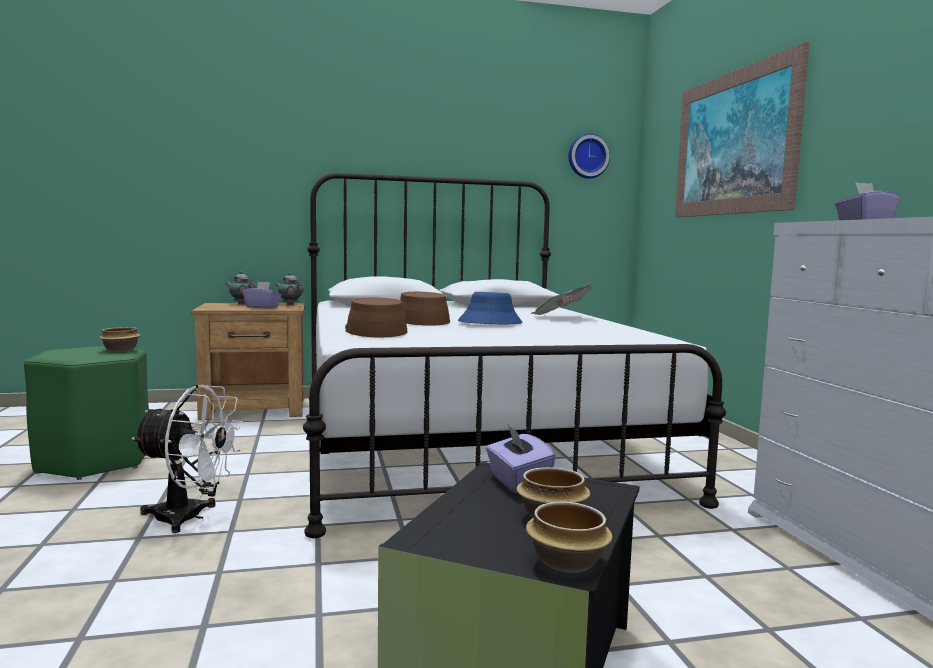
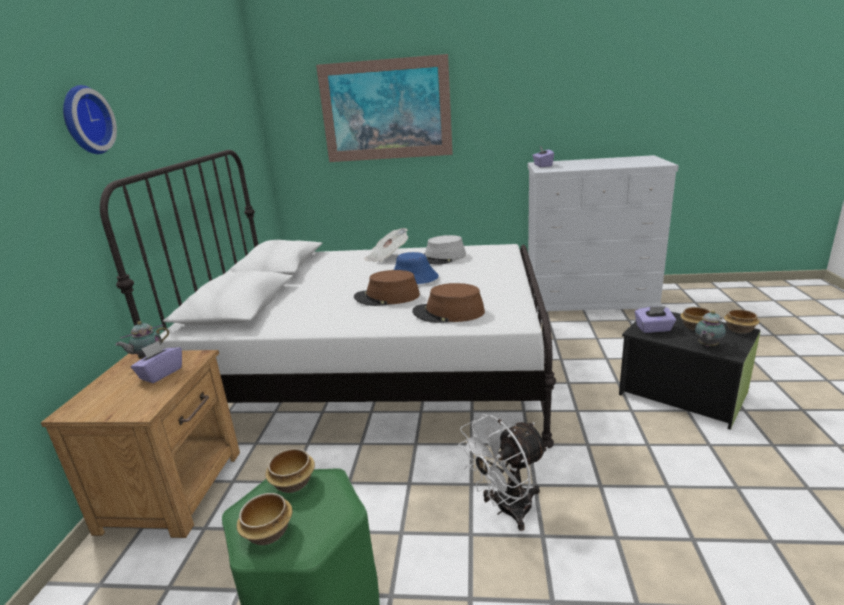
camera: 70 degrees left, 15 degrees up
(67, 351) = (269, 533): none -> bowl
(190, 517) = (506, 509): white fan -> white fan turned 150 degrees counterclockwise
(241, 304) = (96, 391): teapot -> teapot (706, 345)
(577, 327) = (441, 258): none -> grey hat
(587, 156) = (241, 117): wall clock -> wall clock (84, 120)

